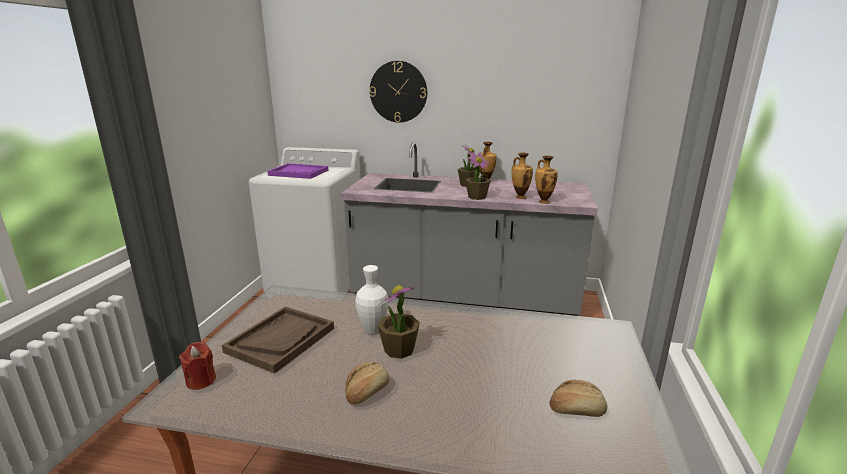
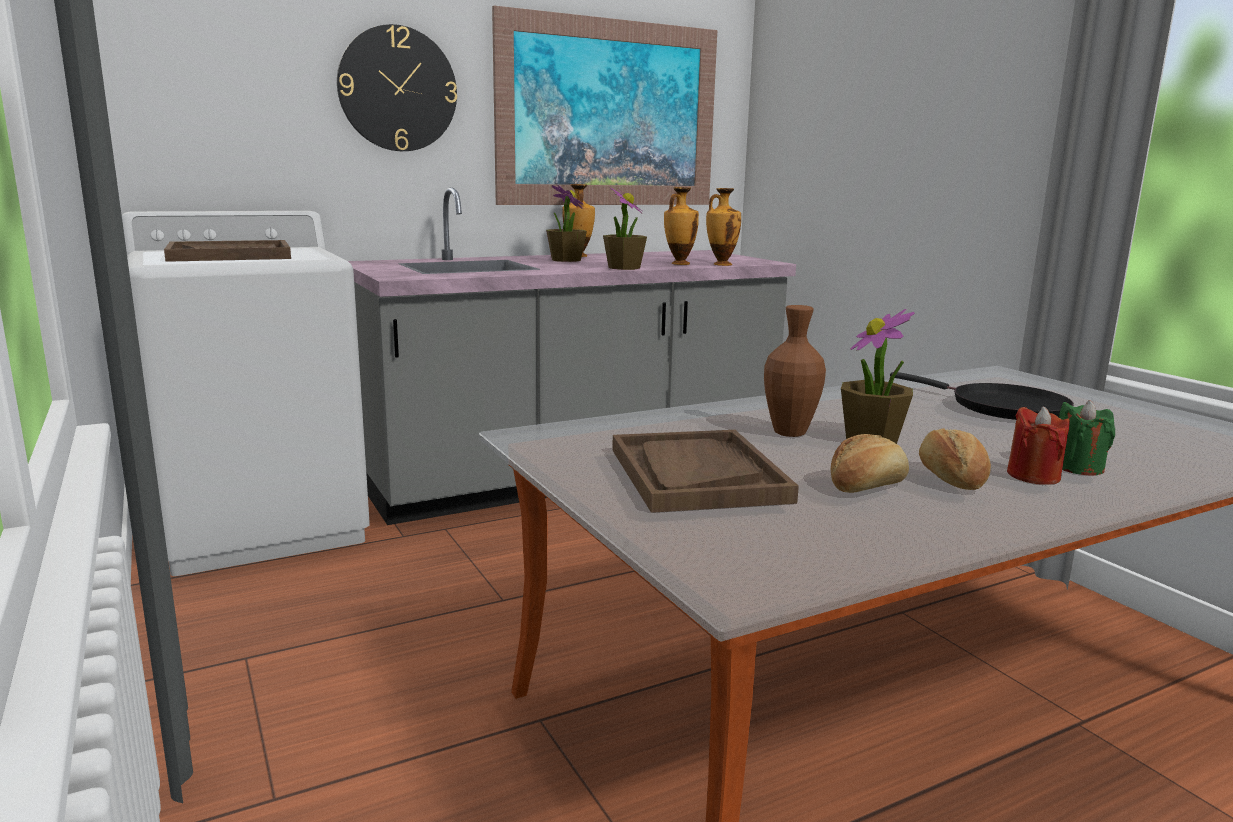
camera: 40 degrees left, 5 degrees down
(201, 380) = (717, 547): red candle -> red candle (1033, 476)
(299, 173) = (230, 255): purple tray -> brown tray
(373, 330) = (789, 433): white vase -> brown vase
(450, 418) = (1077, 467): none -> green candle
(518, 100) = (609, 114): none -> picture
(531, 356) = (1001, 407): none -> black frying pan
(576, 410) = (1137, 428): bread -> bread (866, 486)

